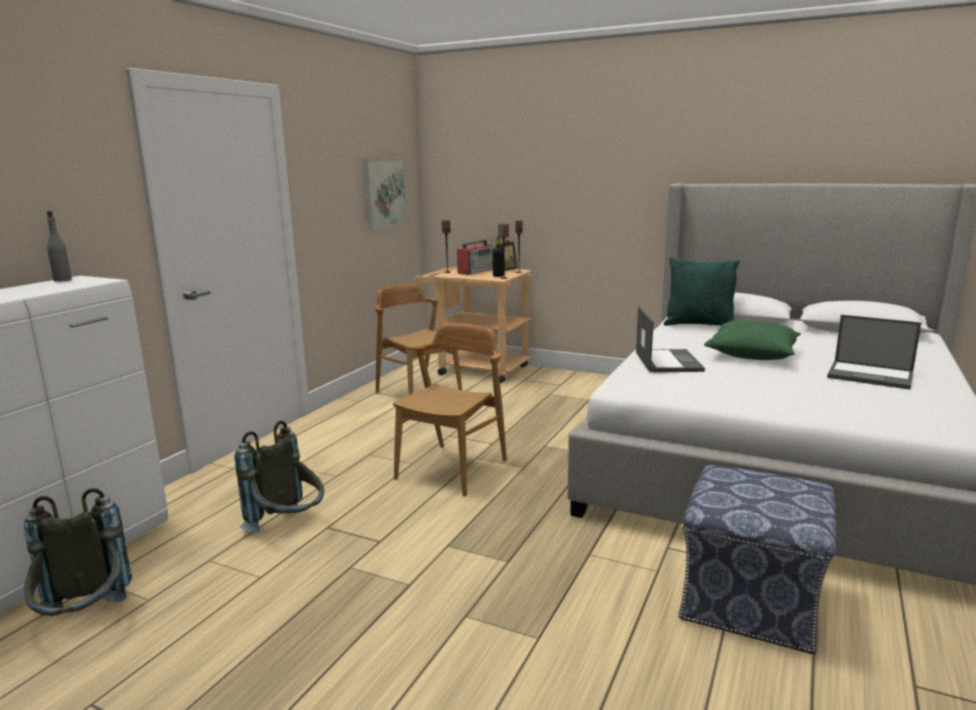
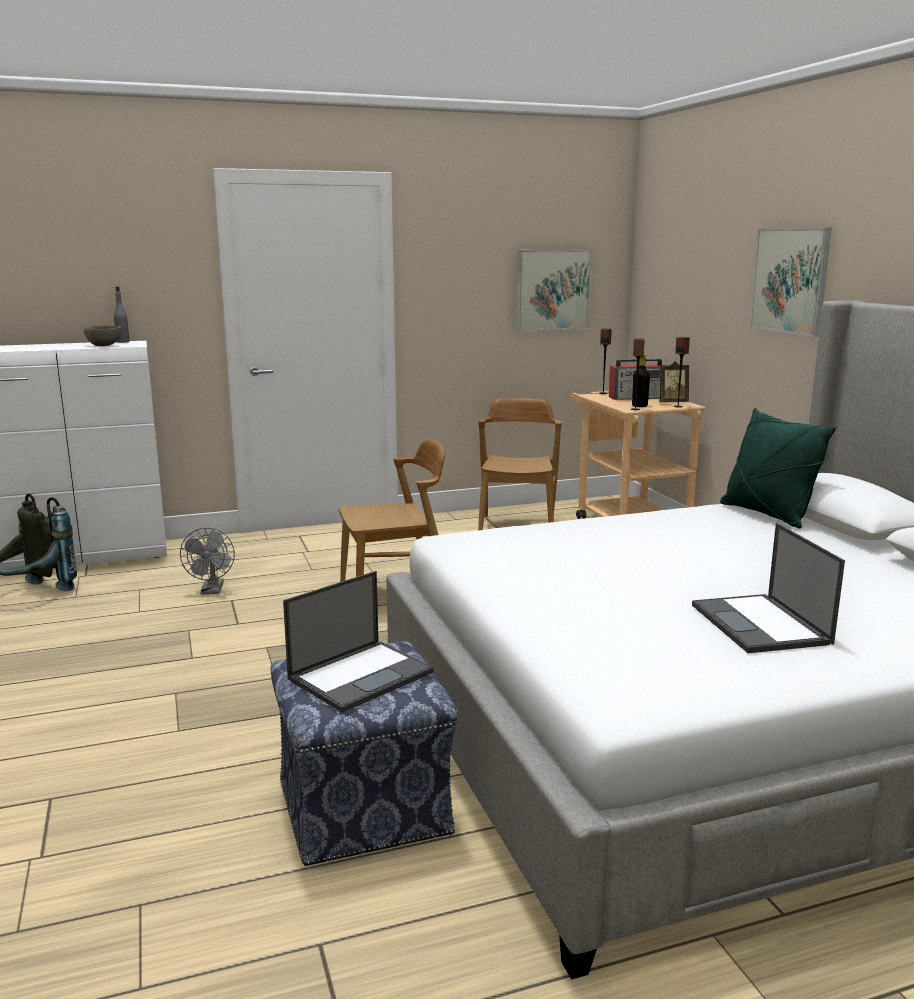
camera: 45 degrees right, 0 degrees up
(65, 286) = (103, 345): none -> grey bowl
(289, 528) = (212, 590): grey backpack -> grey fan
(607, 174) = (790, 280): none -> picture
(667, 361) = (566, 532): laptop -> laptop (361, 675)
(752, 354) = (699, 557): green pillow -> none

